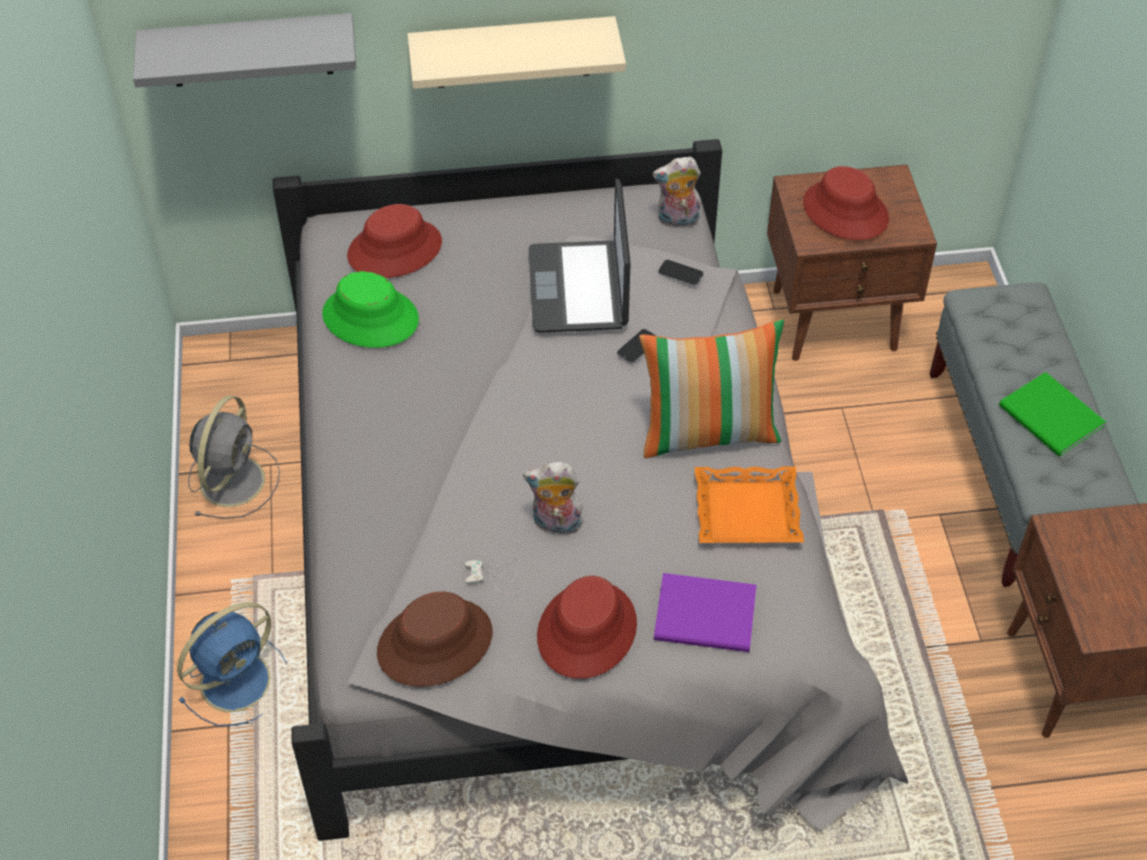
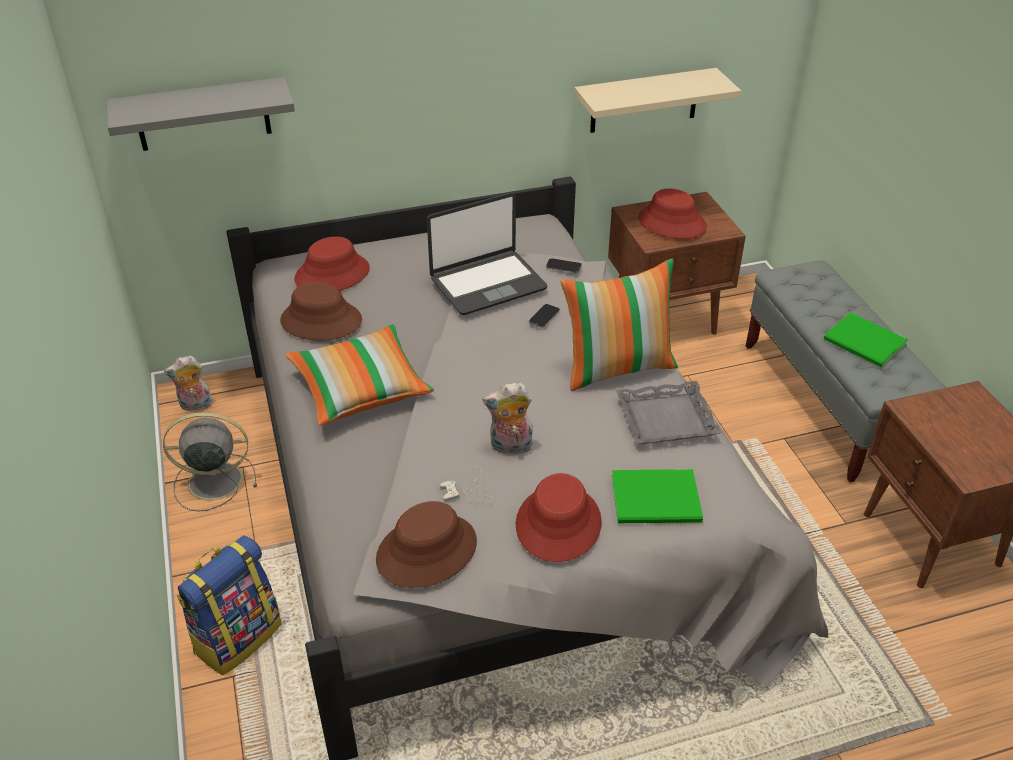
camera: 10 degrees left, 10 degrees down
(233, 479) = (212, 481): grey fan -> grey fan turned 105 degrees counterclockwise
(238, 679) = (237, 637): blue fan -> backpack
(370, 318) = (321, 321): green hat -> brown hat
(400, 420) = (360, 388): none -> pillow
(512, 52) = (413, 108): beige shelf -> beige shelf (644, 101)
(579, 288) = (487, 283): laptop -> laptop turned 105 degrees counterclockwise
(677, 221) = (550, 236): plush toy -> plush toy (195, 406)
(708, 618) = (658, 501): purple book -> green book
(747, 511) = (666, 419): orange tray -> grey tray

